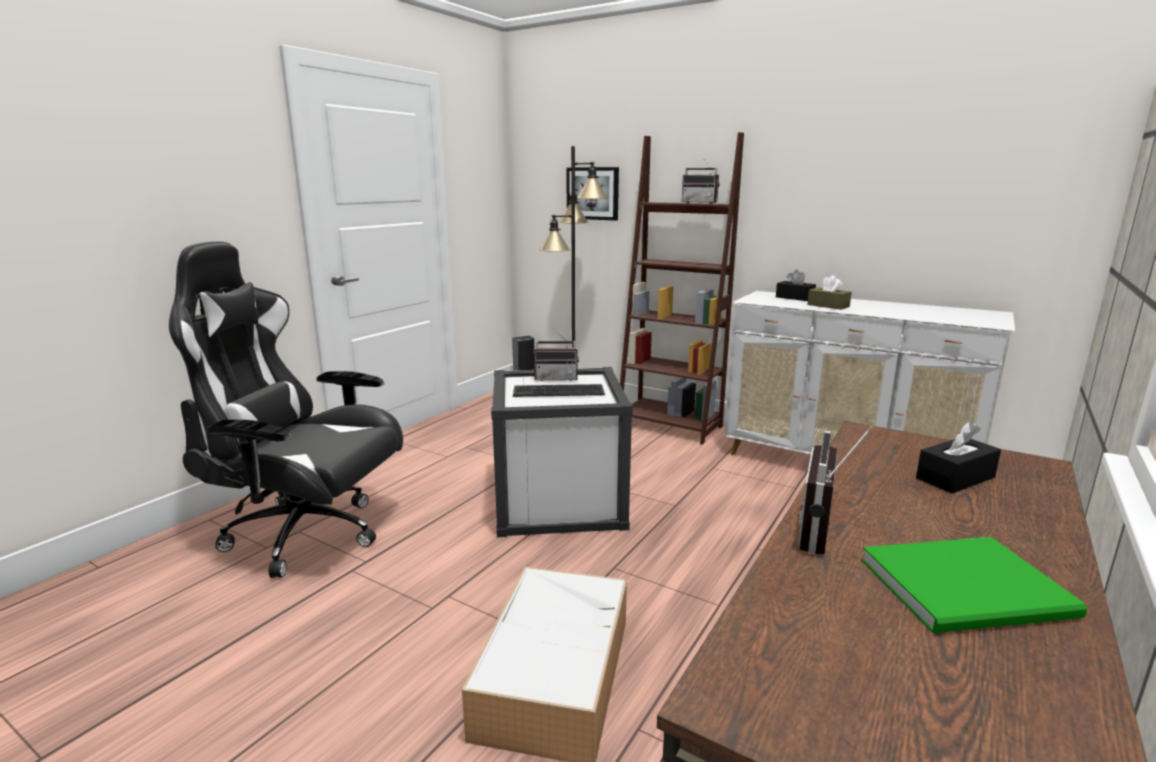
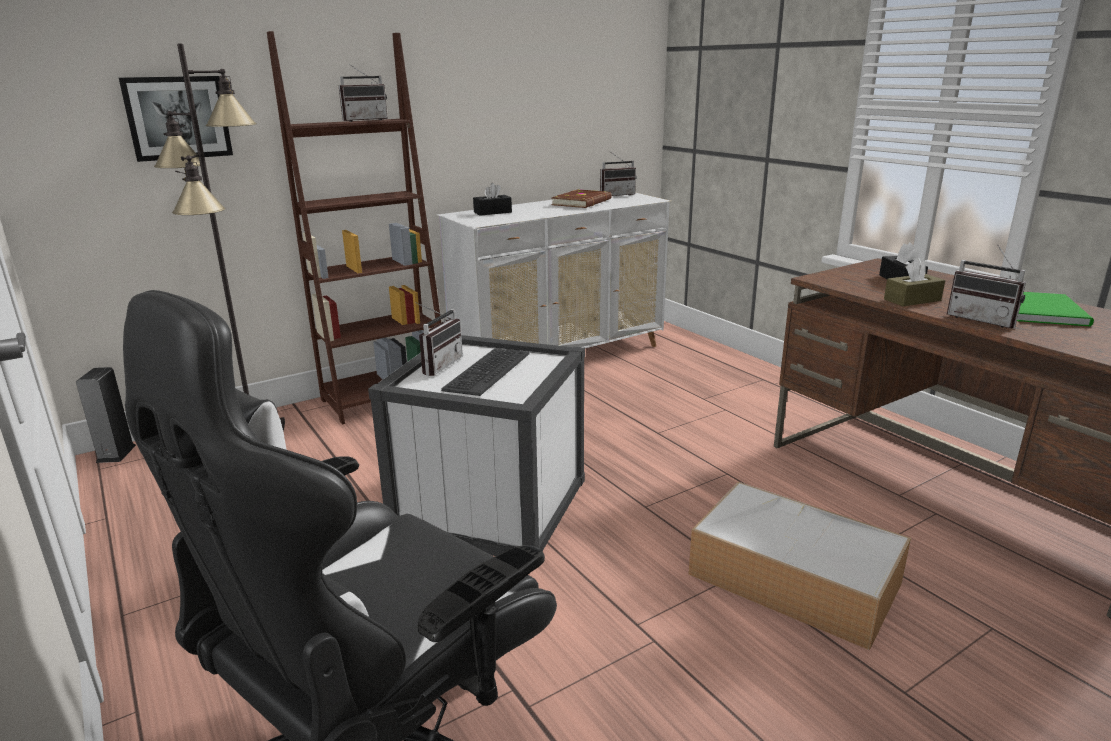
camera: 65 degrees left, 5 degrees up
(828, 306) = (540, 212): brown tissue box -> brown tissue box (912, 300)
(904, 309) = (583, 202): none -> brown book
(973, 313) = (616, 195): none -> radio

